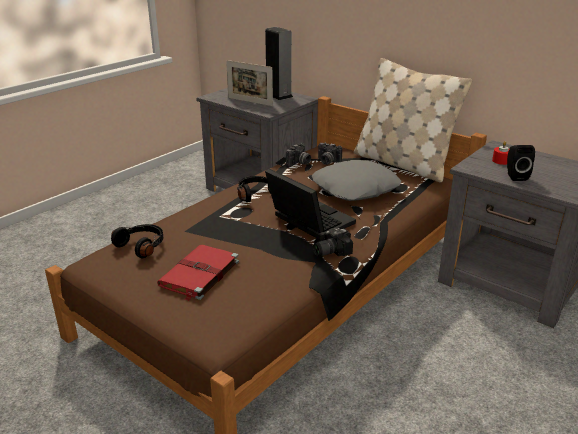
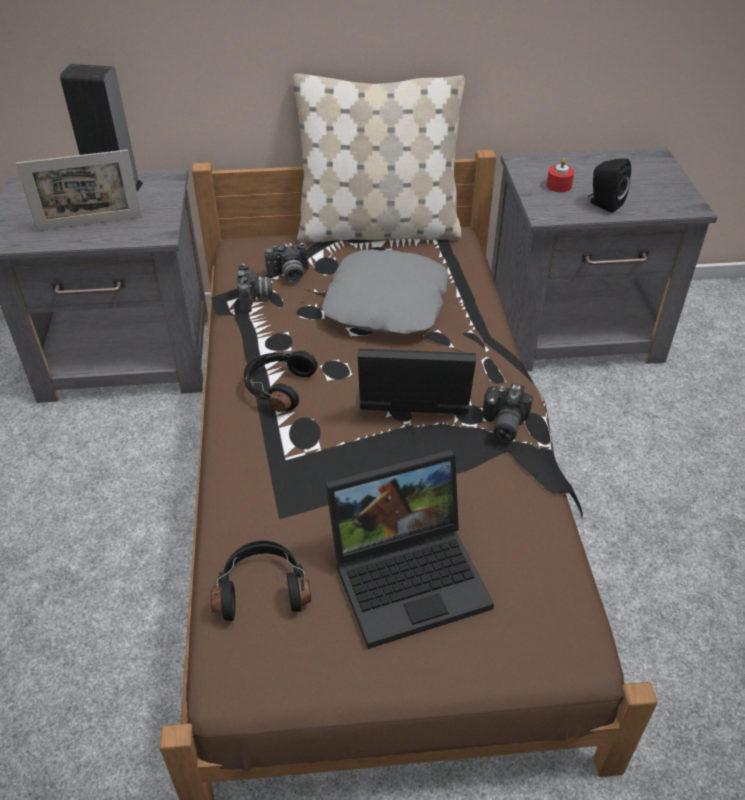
camera: 45 degrees left, 15 degrees up
(199, 274) = (411, 574): red book -> laptop

